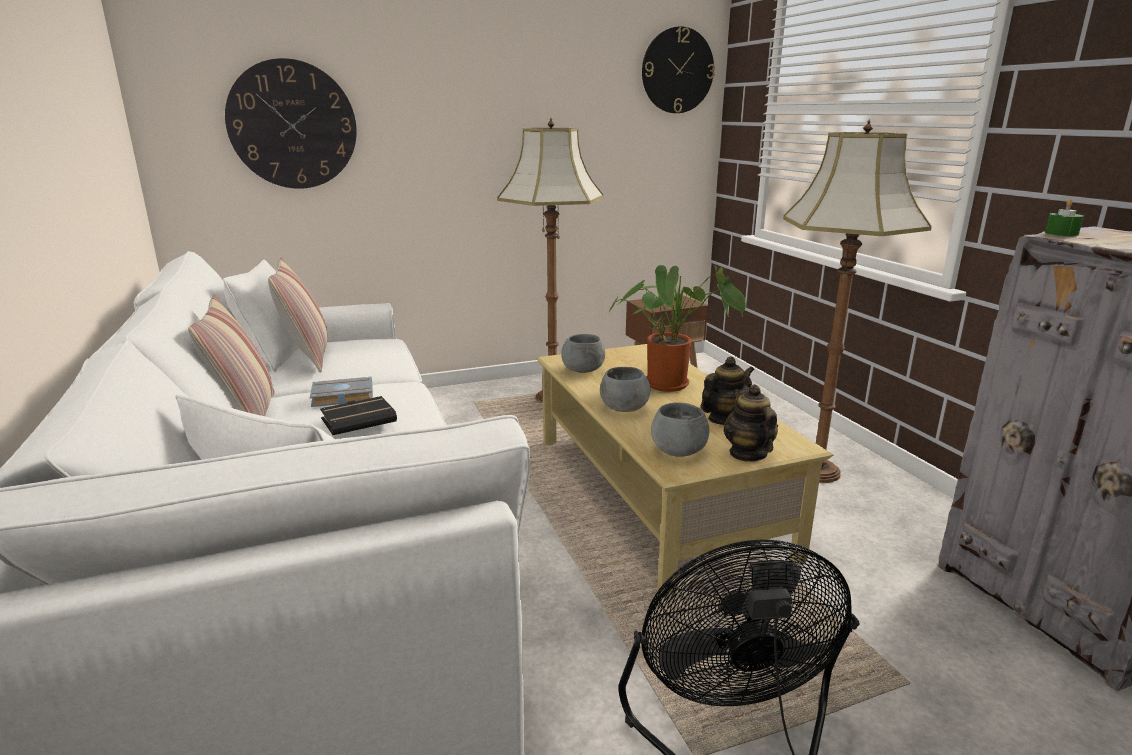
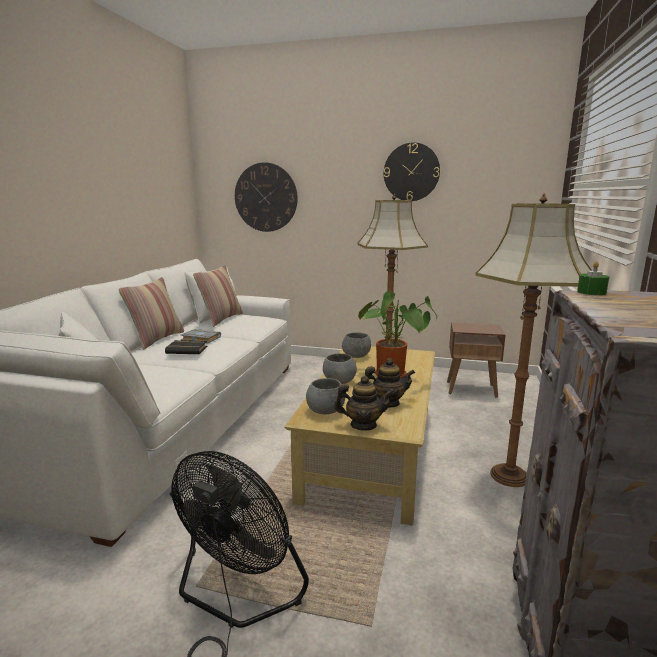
camera: 35 degrees right, 5 degrees down
(677, 70) = (520, 160): wall clock -> wall clock (411, 172)
(747, 454) = (363, 425): teapot -> teapot turned 75 degrees clockwise

